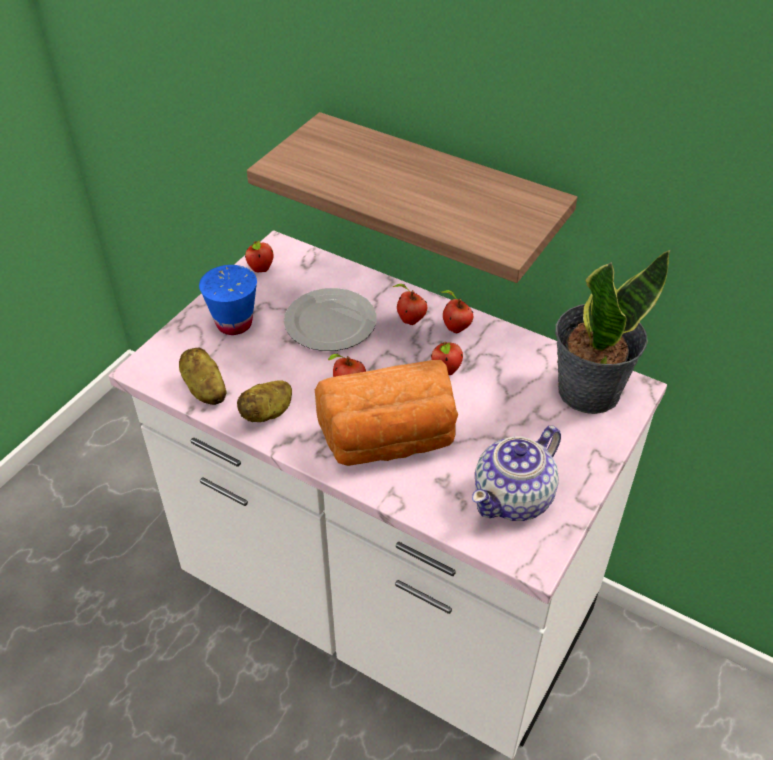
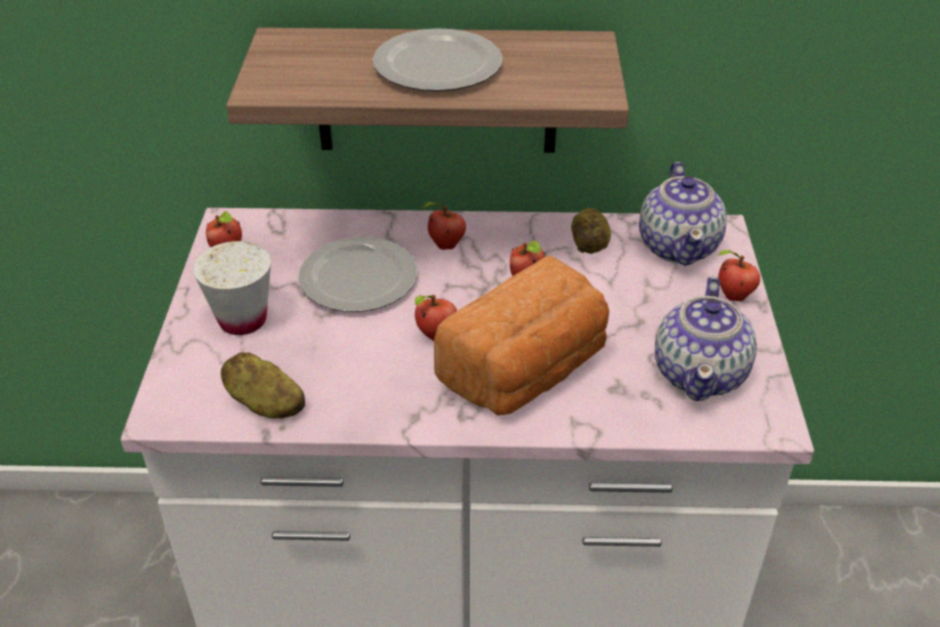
camera: 30 degrees left, 5 degrees down
(234, 323) = (242, 320): blue cup -> white cup
(268, 413) = (366, 399): potato -> potato (590, 245)
(411, 183) = (435, 65): none -> plate
(454, 328) = (499, 237): apple -> apple (733, 296)
(587, 390) = (679, 246): potted plant -> teapot

